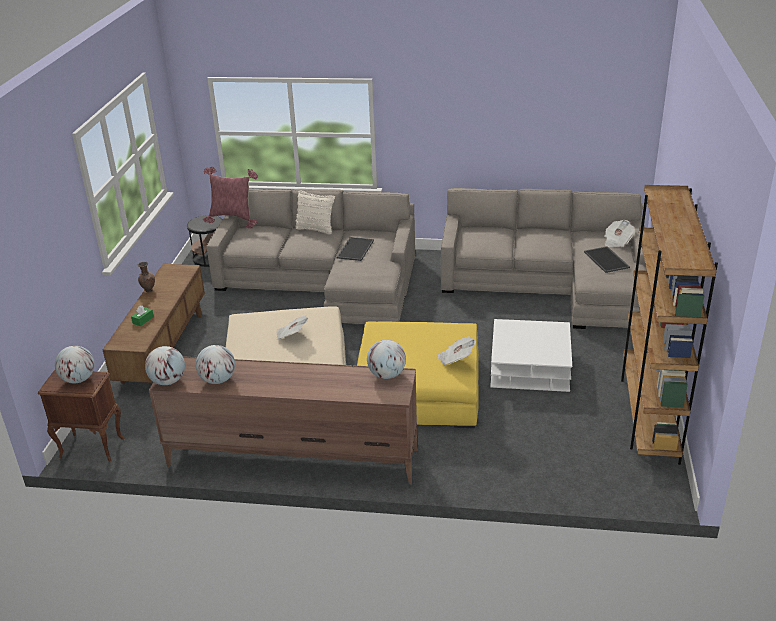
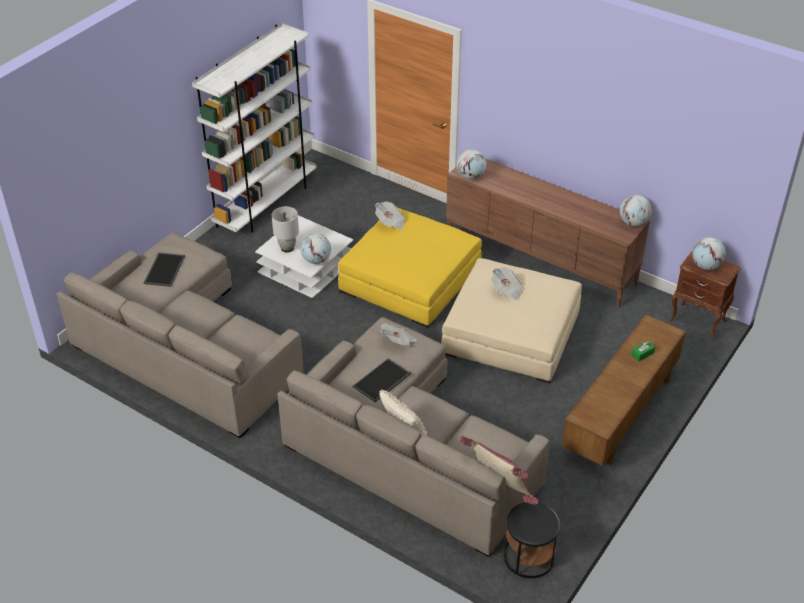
camera: 155 degrees left, 10 degrees up
(148, 290) = (631, 397): brown vase -> none
(218, 380) = (595, 211): globe -> globe (316, 260)
(543, 333) = (287, 248): none -> white table lamp
(617, 241) = (124, 288): newspaper -> newspaper (398, 341)
(648, 414) = (266, 203): brown bookcase -> white bookcase

